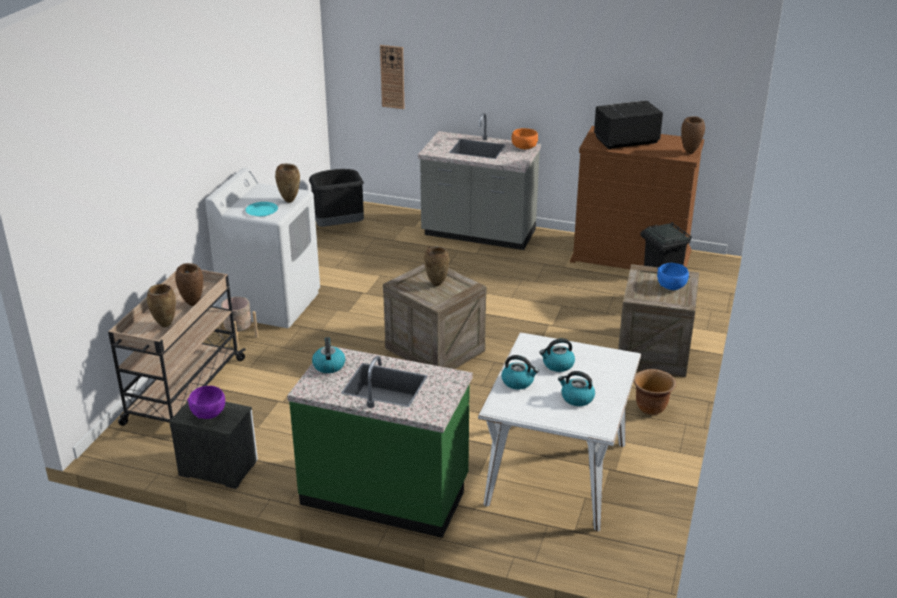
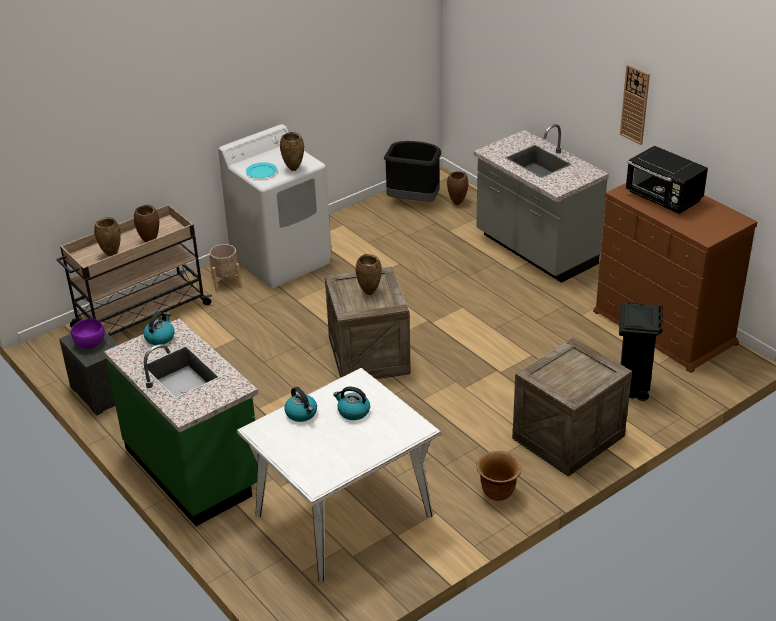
camera: 35 degrees right, 5 degrees up
(392, 77) = (493, 61): wall clock -> wall clock (635, 104)
(524, 147) = (585, 173): orange bowl -> none
(576, 398) = (330, 449): kettle -> none
(625, 141) = (663, 199): black microwave -> black microwave turned 150 degrees counterclockwise
(671, 286) = (585, 375): blue bowl -> none
(690, 153) = (716, 234): brown vase -> brown vase (457, 203)

